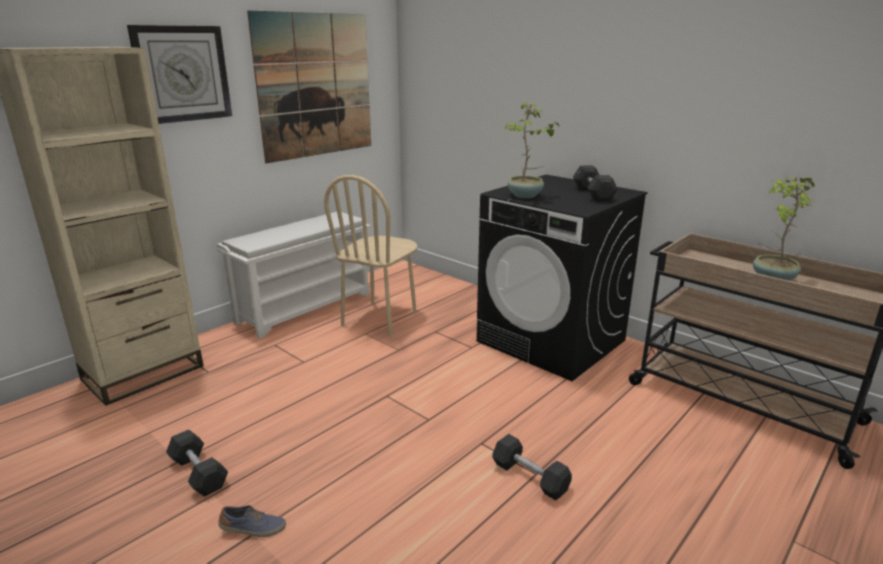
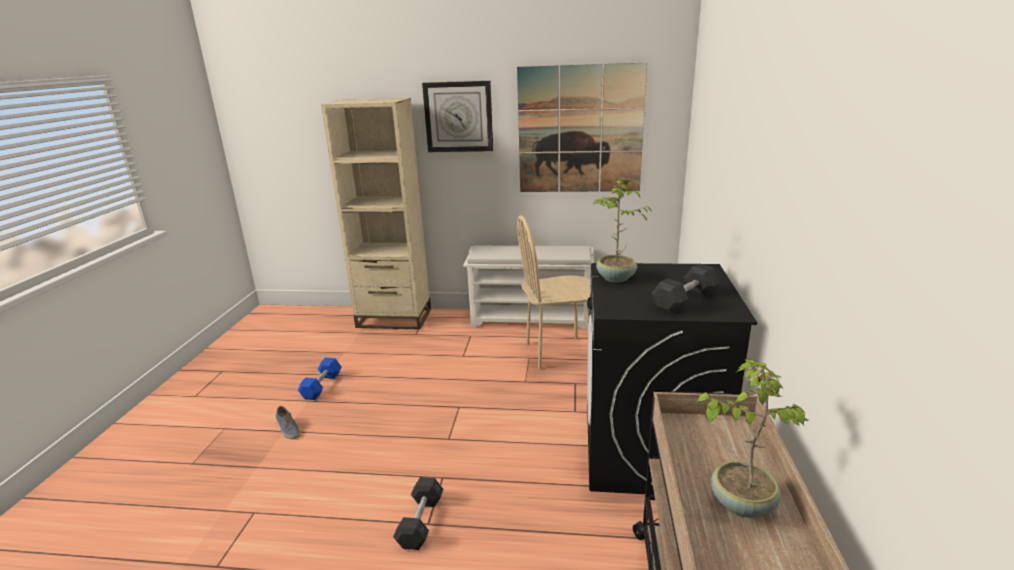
camera: 55 degrees right, 0 degrees up
(198, 473) = (321, 386): grey dumbbell -> blue dumbbell

